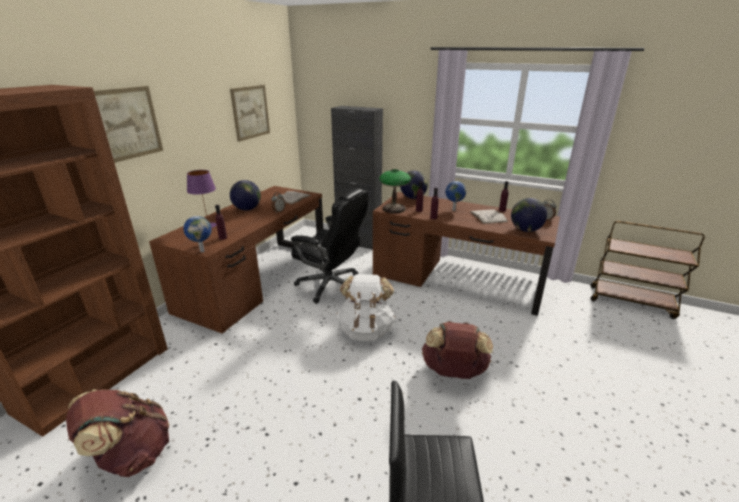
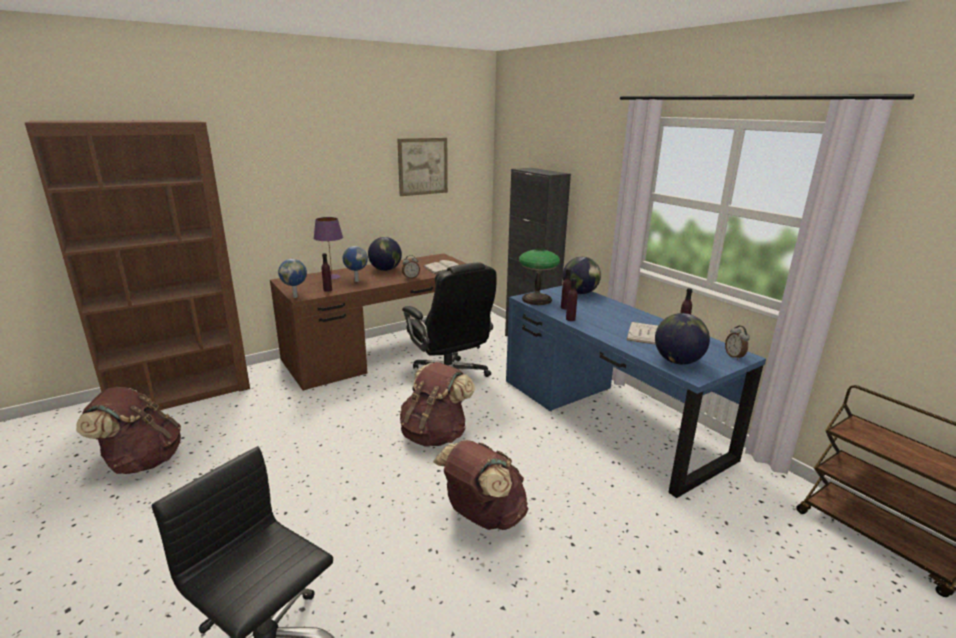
camera: 30 degrees right, 5 degrees down
(126, 124) = (265, 162): picture -> none
(365, 330) = (435, 435): white backpack -> brown backpack
(453, 210) = (611, 316): globe -> globe (356, 281)
(457, 279) = (609, 417): brown desk -> blue desk

